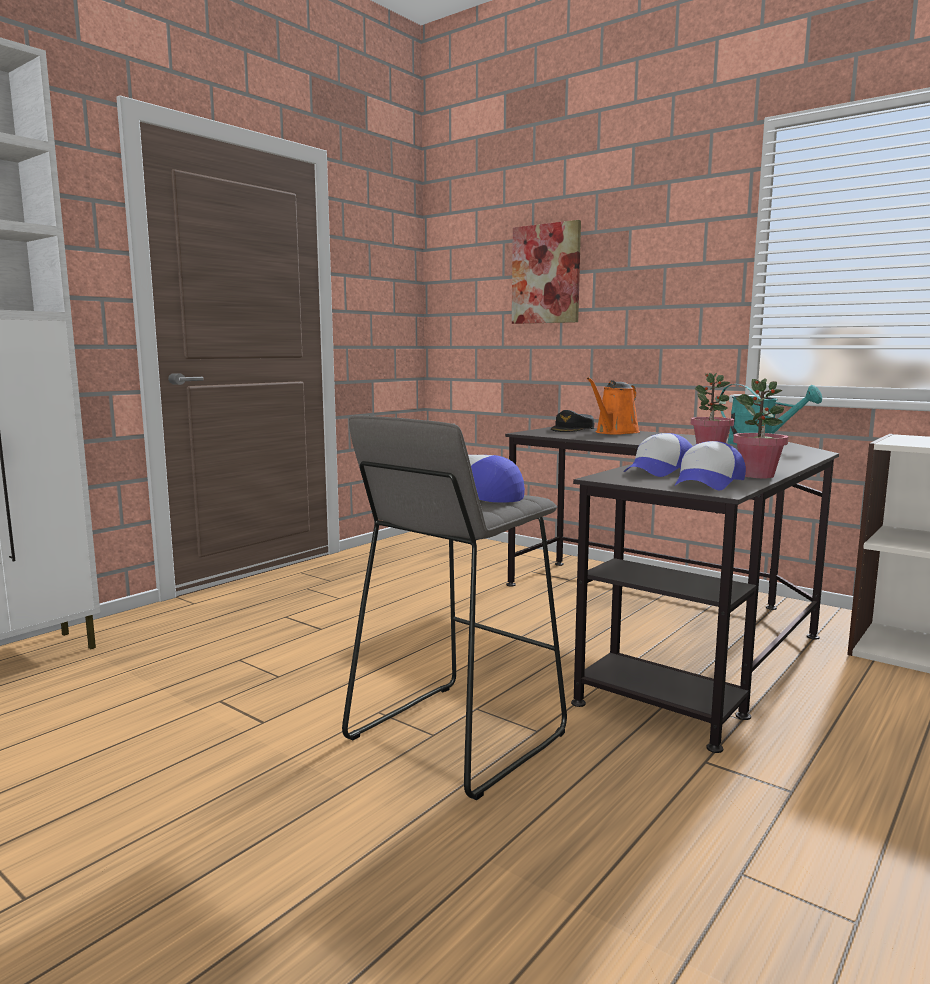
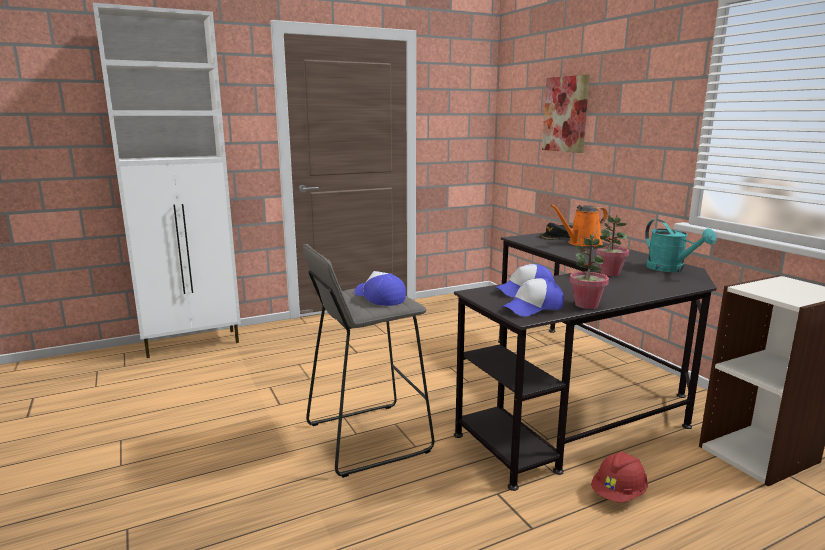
camera: 25 degrees right, 5 degrees up
(833, 724) = (618, 493): none -> red hard hat

